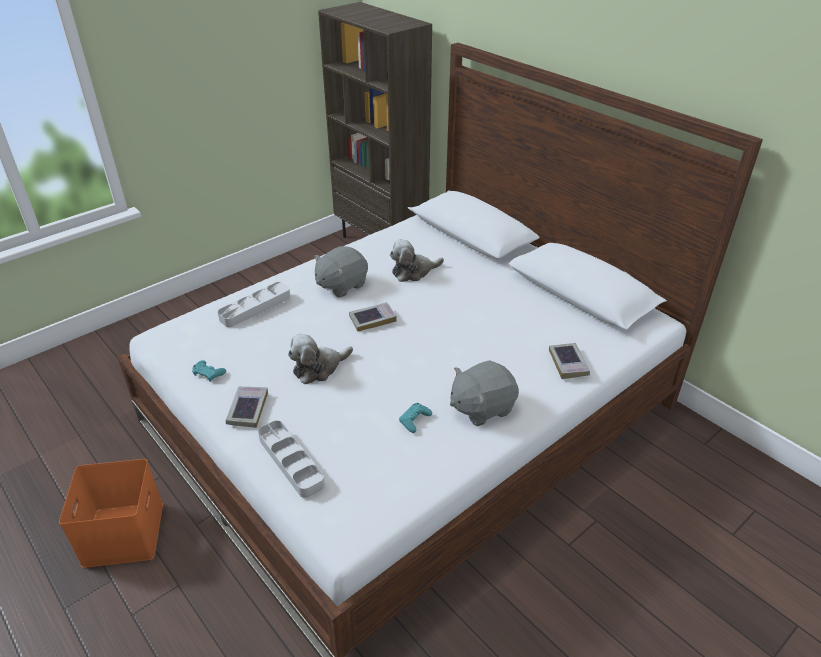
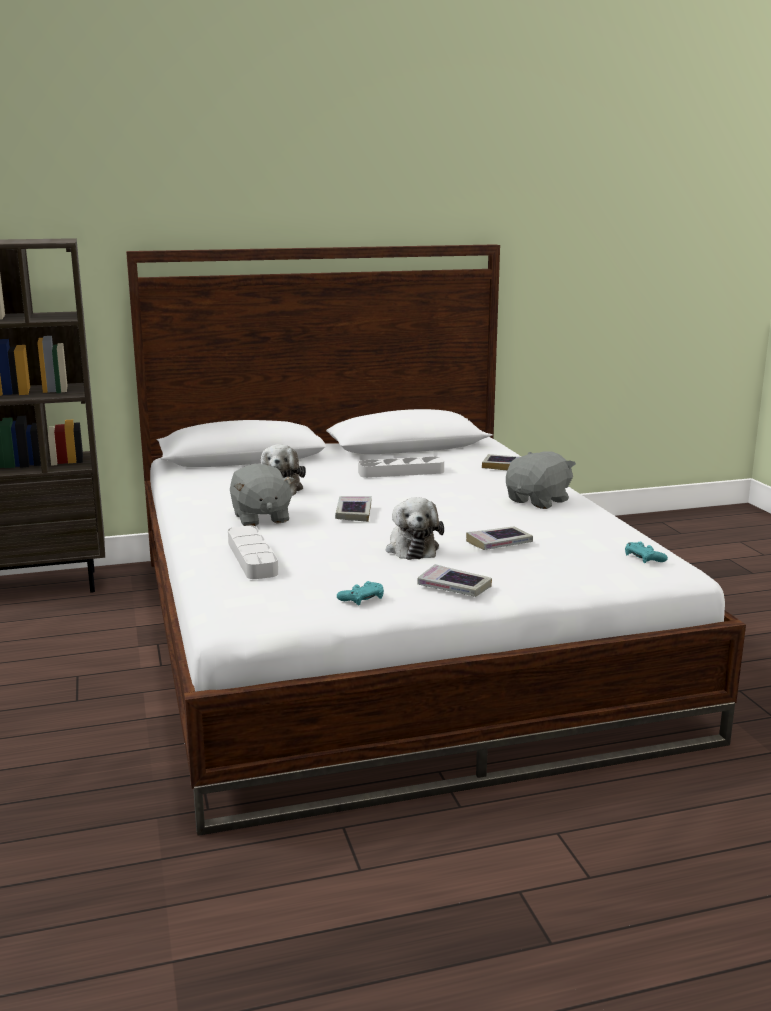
camera: 65 degrees left, 20 degrees down
(122, 532) = (434, 874): orange storage box -> none
(291, 461) = (561, 577): grey tray -> grey tray (401, 472)
(354, 409) = (499, 543): none -> book
(414, 420) = (538, 523): turquoise game controller -> turquoise game controller (644, 558)
(481, 407) = (539, 501): grey plush toy -> grey plush toy turned 135 degrees counterclockwise

